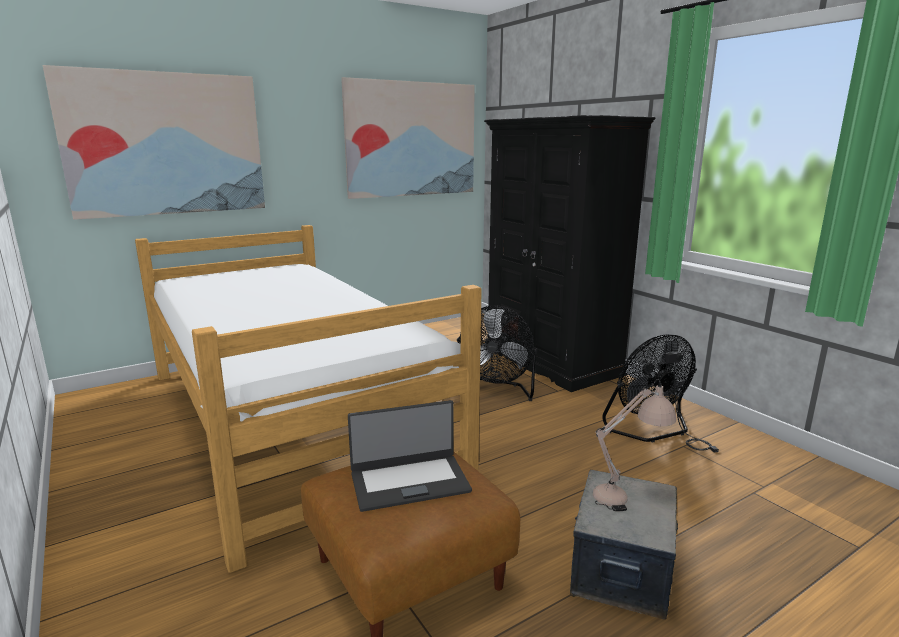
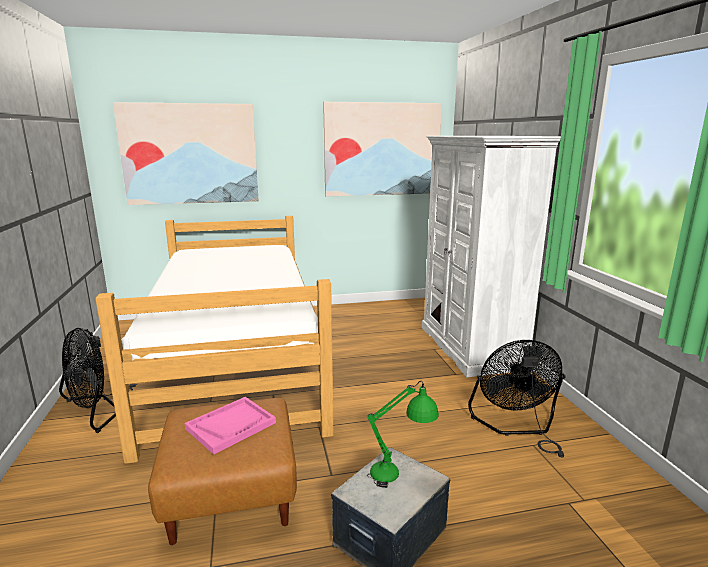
camera: 20 degrees right, 0 degrees up
(409, 481) = (231, 426): laptop -> pink tray
(494, 387) = (404, 362): black fan -> black fan (98, 408)
(550, 361) = (469, 347): black wardrobe -> white wardrobe
(628, 495) = (400, 475): beige table lamp -> green table lamp

